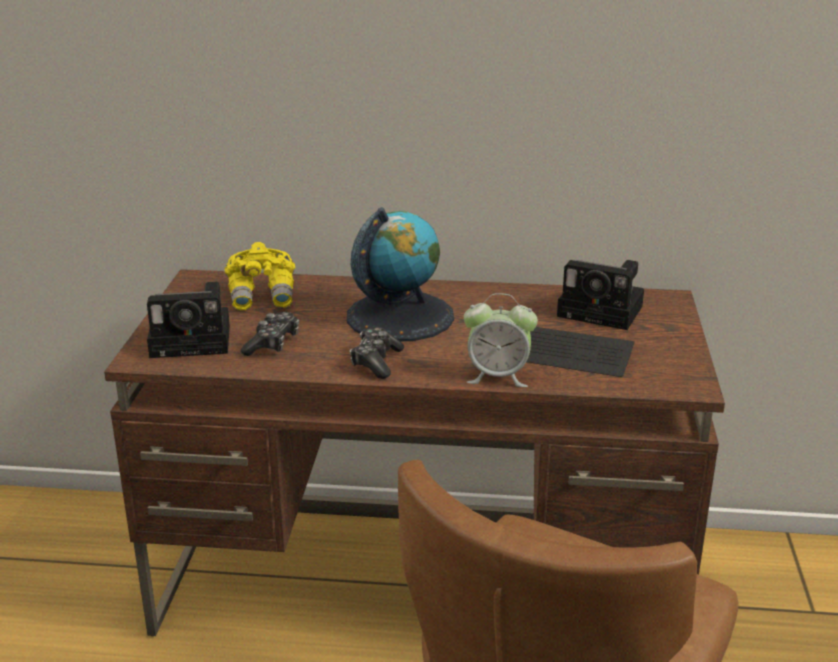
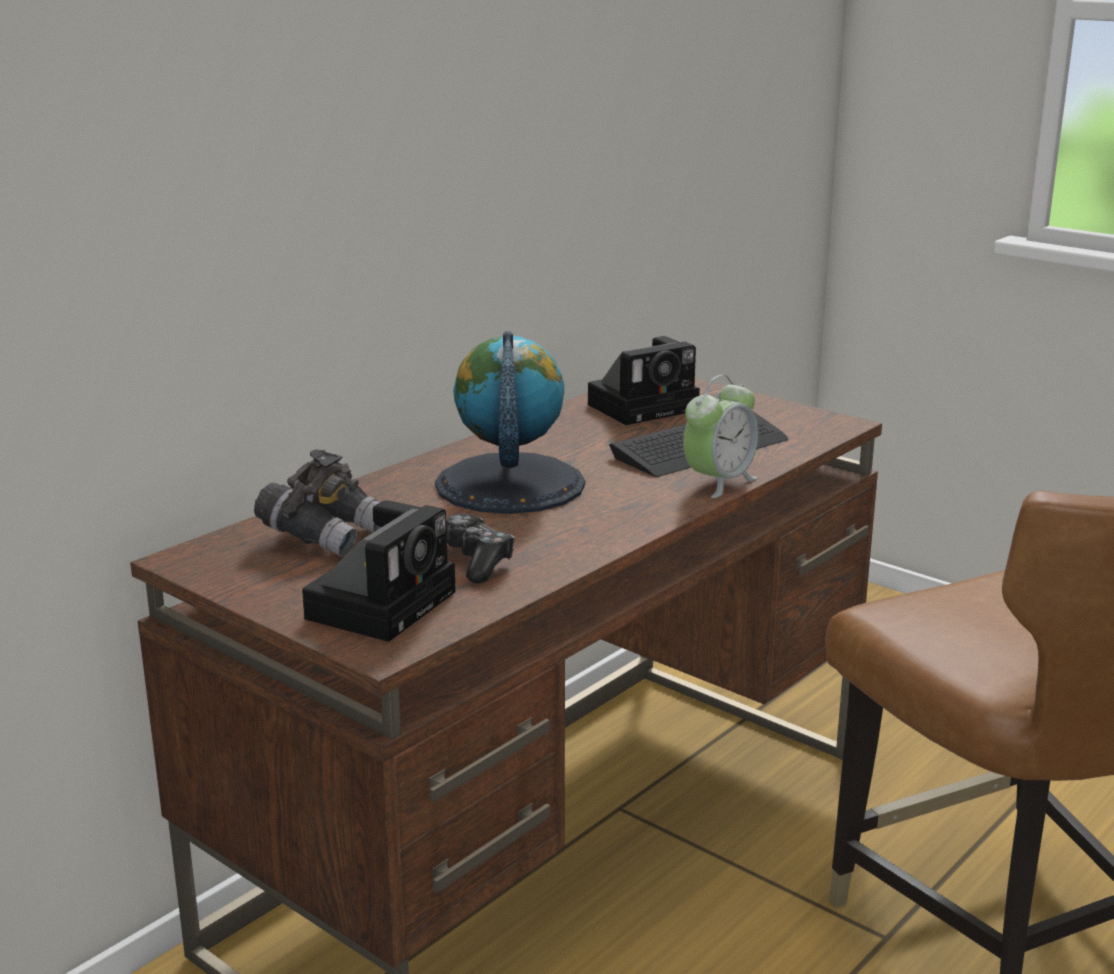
camera: 55 degrees left, 5 degrees down
(263, 297) = (324, 535): yellow binoculars -> grey binoculars
(376, 362) = (604, 523): game controller -> none

